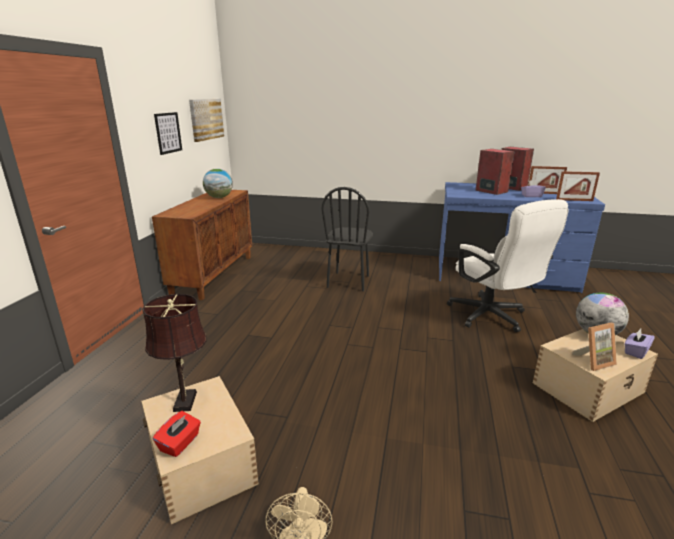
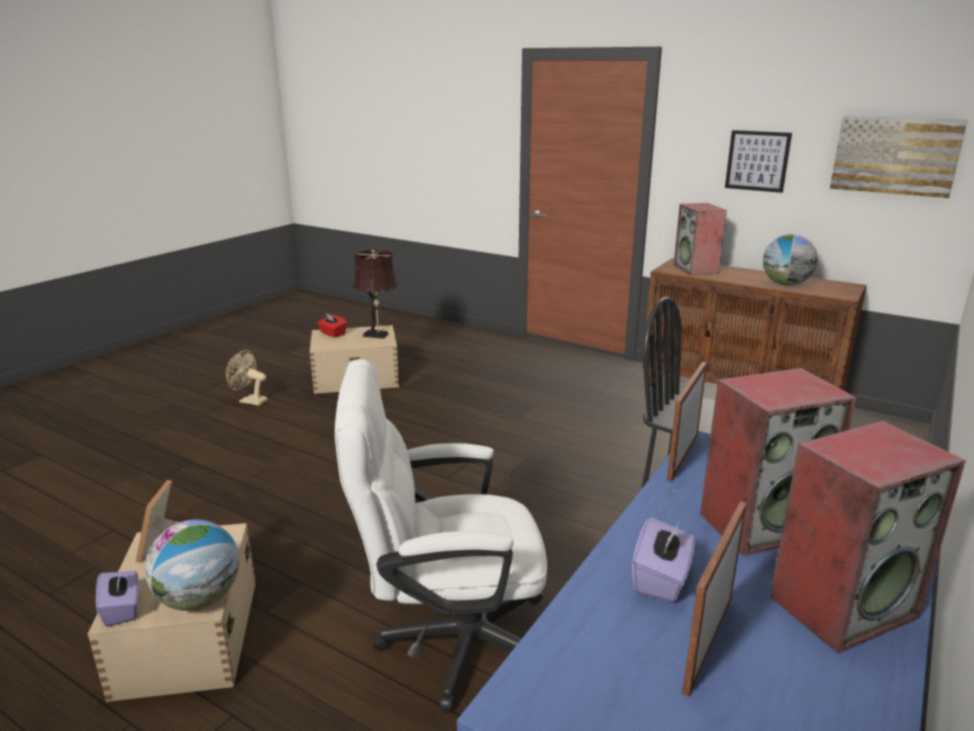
camera: 110 degrees right, 0 degrees up
(187, 210) = (696, 269): none -> speaker
(574, 200) = (556, 657): picture frame -> picture frame (683, 456)

